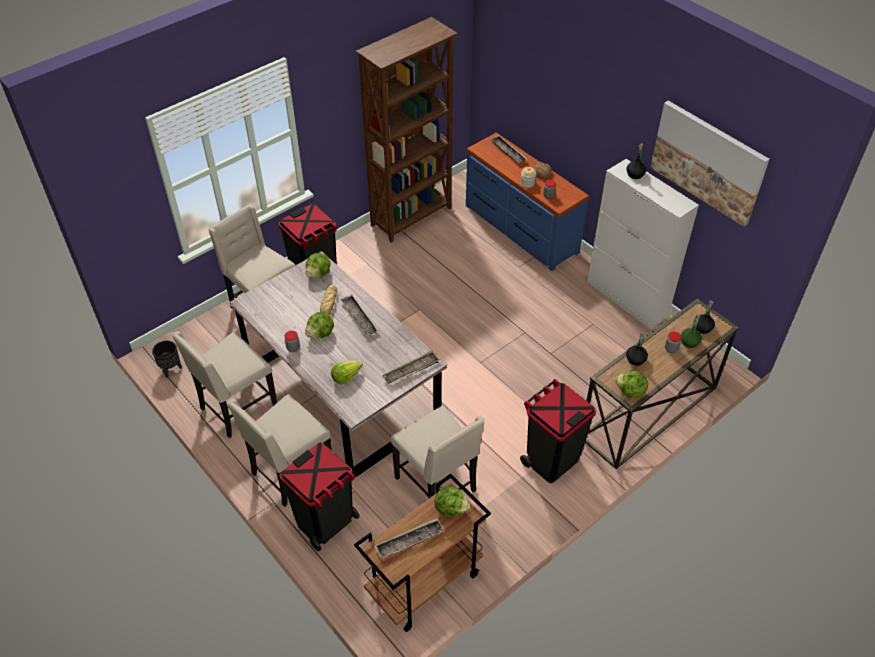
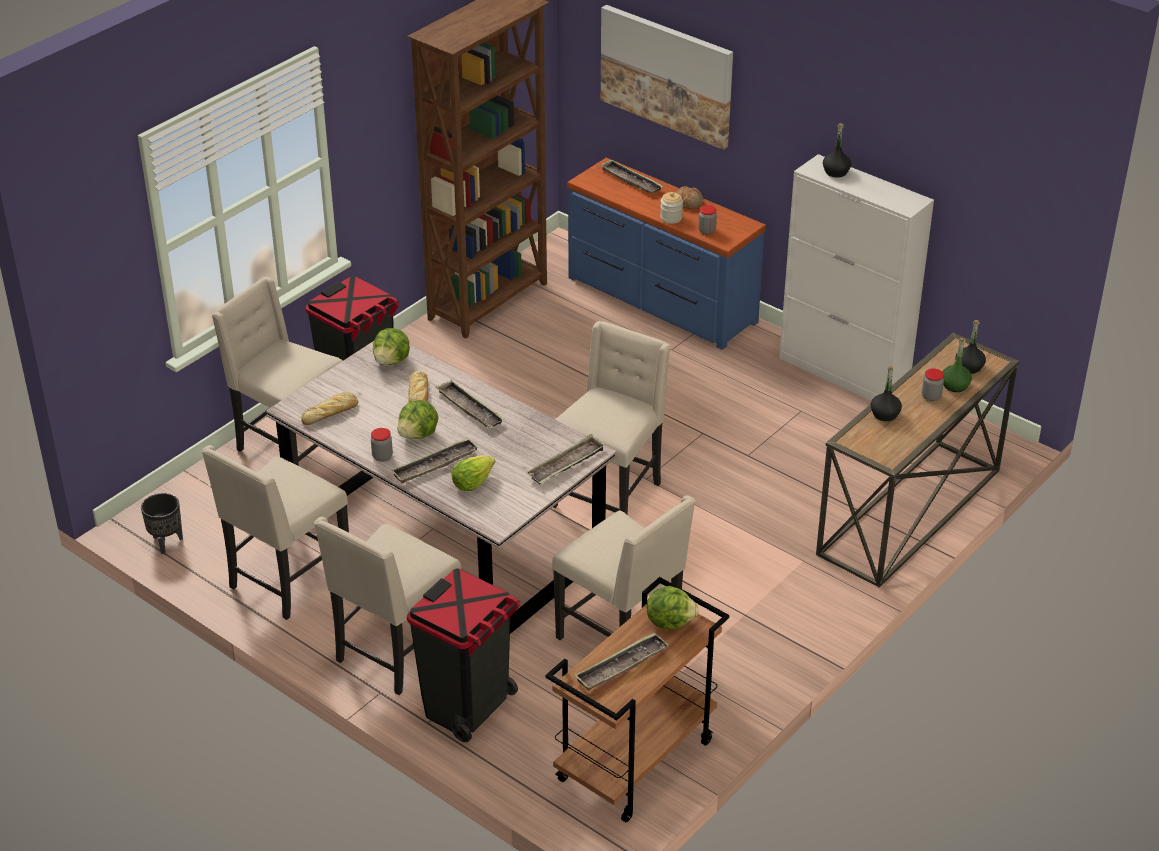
camera: 10 degrees left, 10 degrees down
(269, 309) = (331, 412): none -> bread
(325, 359) = (435, 465): none -> tray
(454, 371) = (609, 495): none -> beige chair
(551, 460) = (782, 588): black trash can -> none
(630, 392) = (887, 453): lettuce -> none
(708, 162) = (939, 133): picture -> picture (667, 75)

